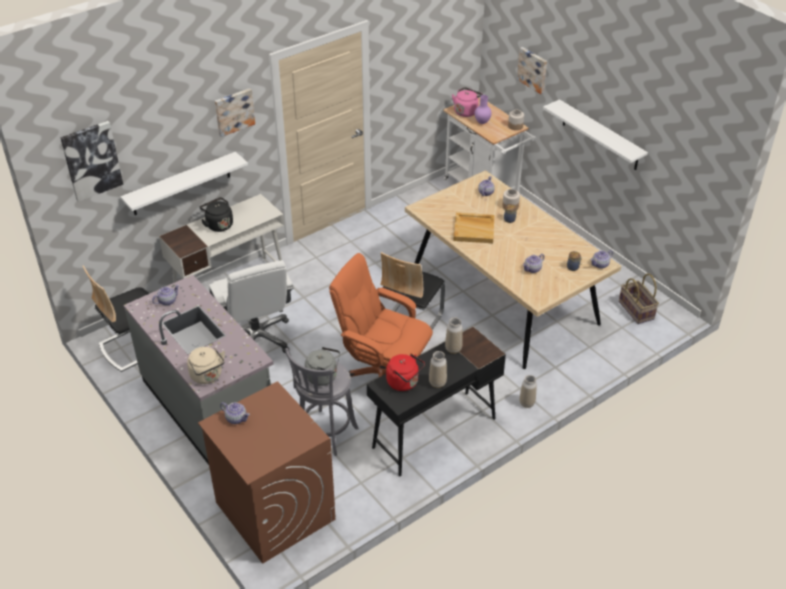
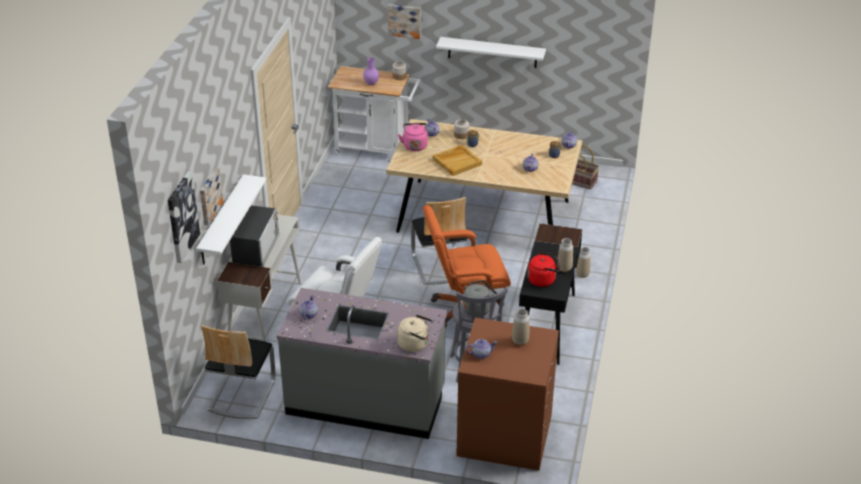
camera: 40 degrees left, 5 degrees down
(218, 225) = (256, 249): black kettle -> microwave
(234, 111) = (240, 134): picture -> picture (209, 196)
(453, 349) = (546, 243): vase -> vase (520, 341)
(466, 111) = (348, 81): pink kettle -> pink kettle (415, 145)

